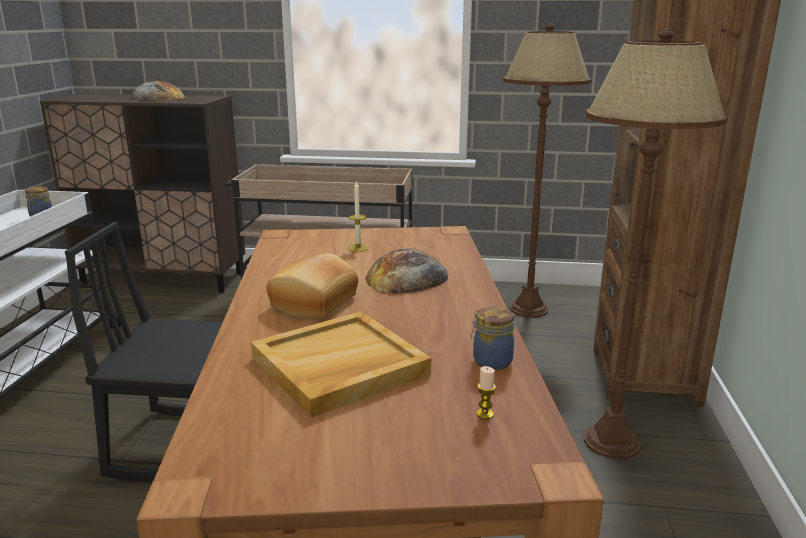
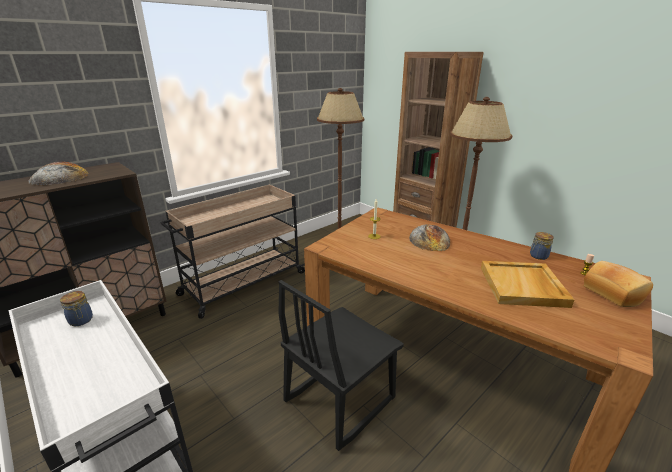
camera: 50 degrees left, 5 degrees up
(315, 302) = (440, 268): bread -> bread (614, 292)

